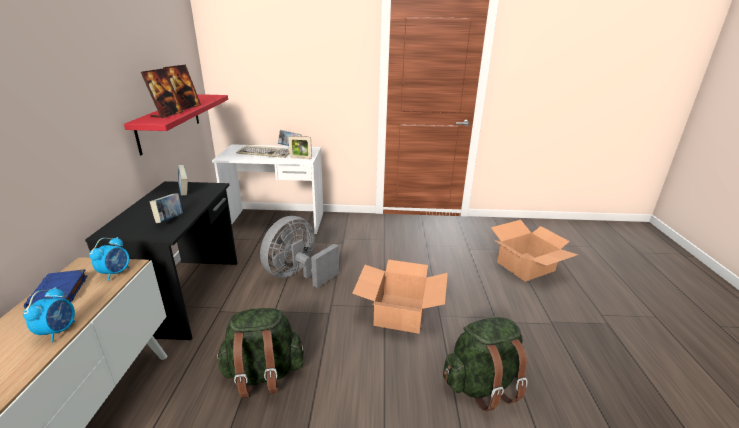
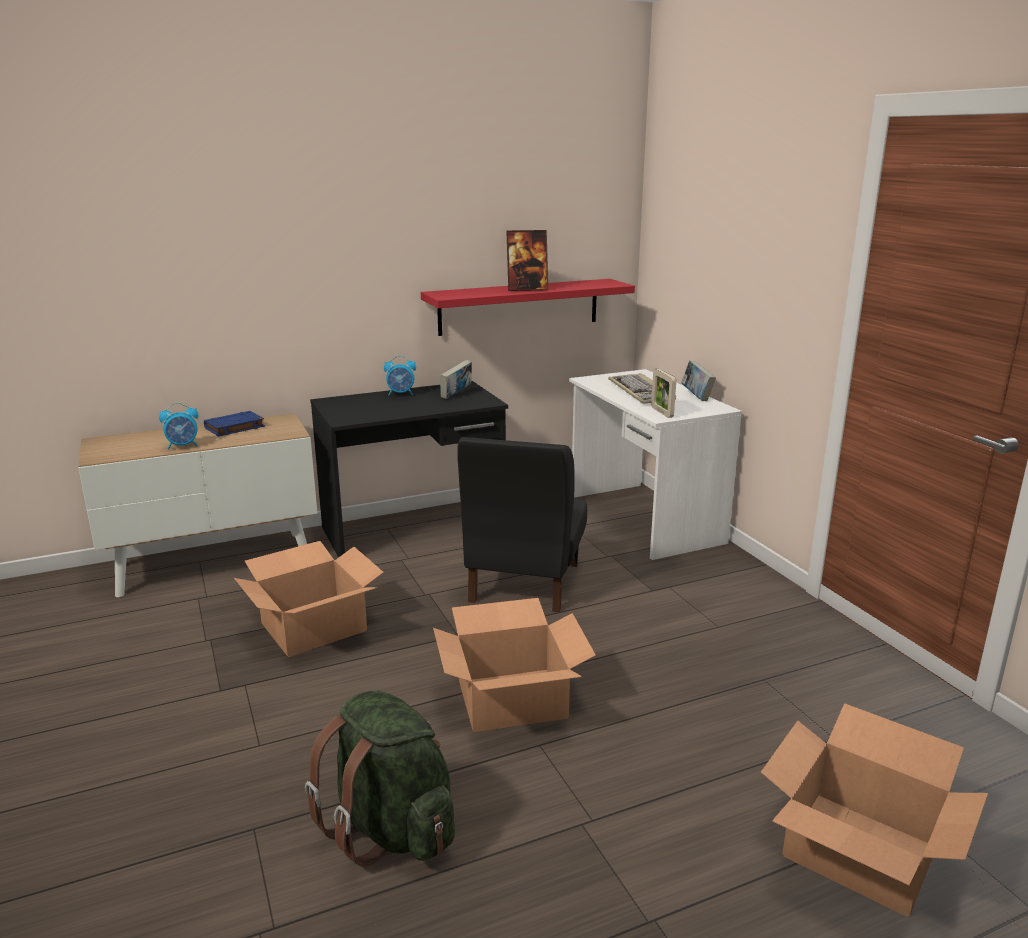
camera: 65 degrees right, 5 degrees down
(116, 273) = (277, 433): alarm clock -> alarm clock (401, 394)
(167, 115) = (479, 292): picture frame -> none
(170, 220) = (377, 411): book -> none
(263, 374) = (313, 626): green backpack -> cardboard box
(298, 275) = (524, 582): grey fan -> black chair

